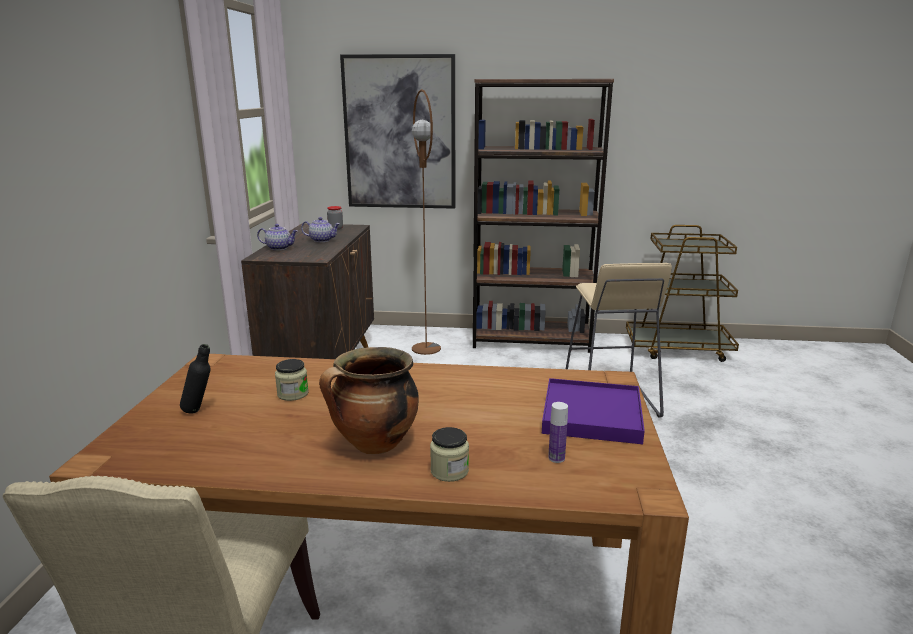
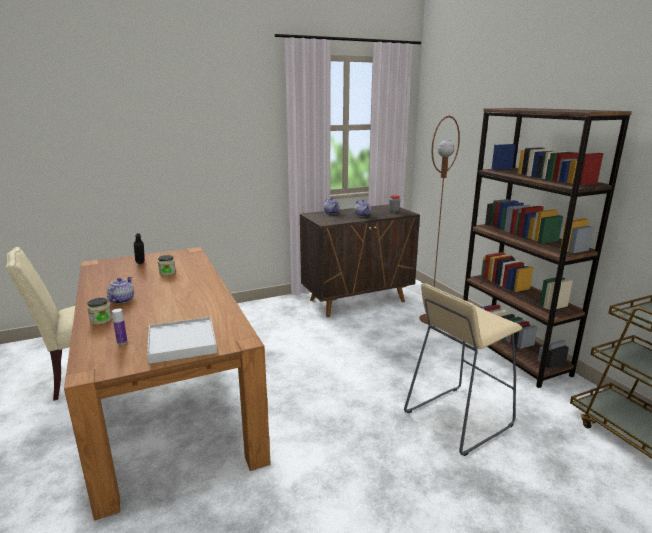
camera: 60 degrees right, 0 degrees up
(374, 445) = (121, 300): cooking pot -> teapot
(400, 133) = (470, 149): picture -> none
(591, 415) = (182, 342): purple tray -> white tray

